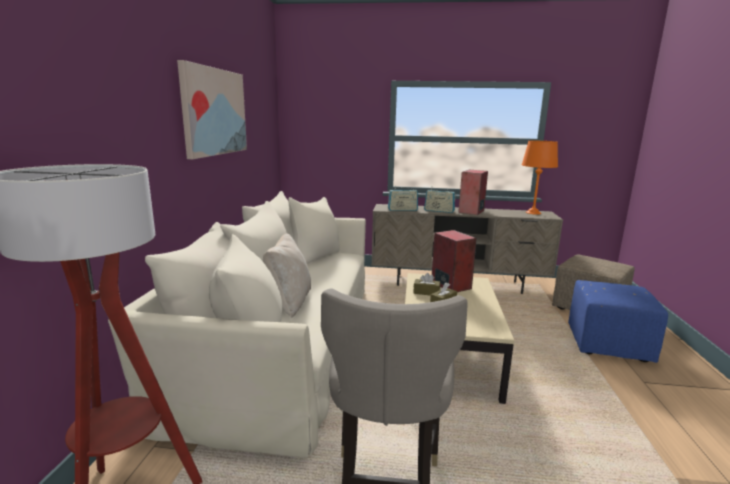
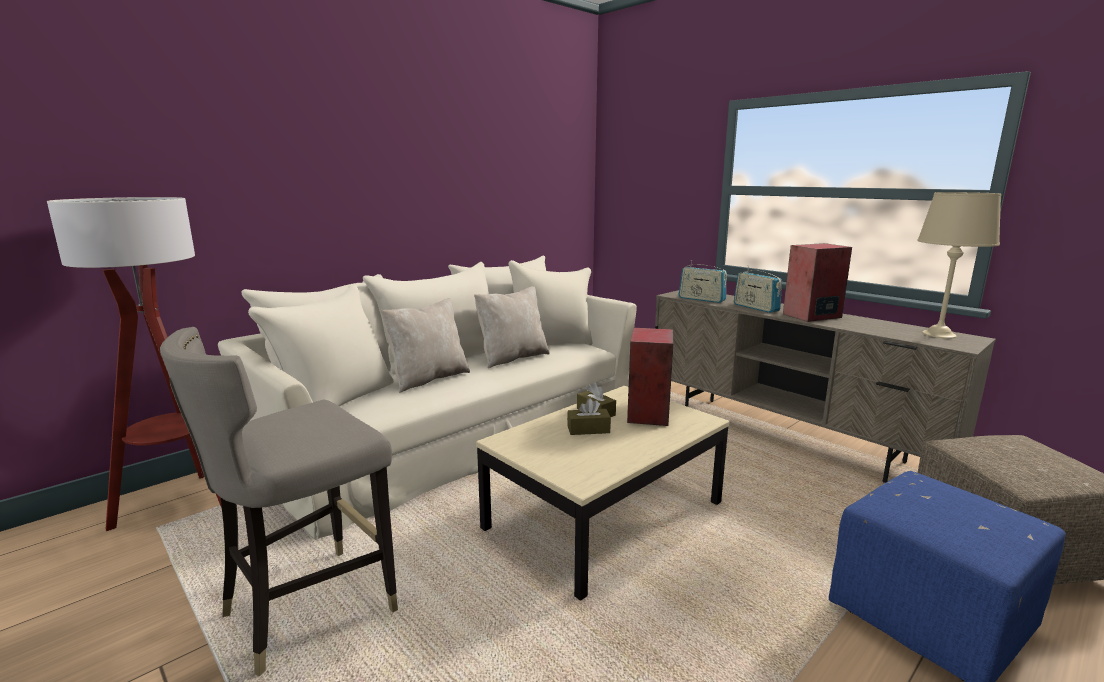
camera: 40 degrees right, 0 degrees up
(214, 112) = (437, 155): picture -> none
(314, 272) = (512, 358): none -> beige pillow
(533, 212) = (938, 334): orange table lamp -> beige table lamp

